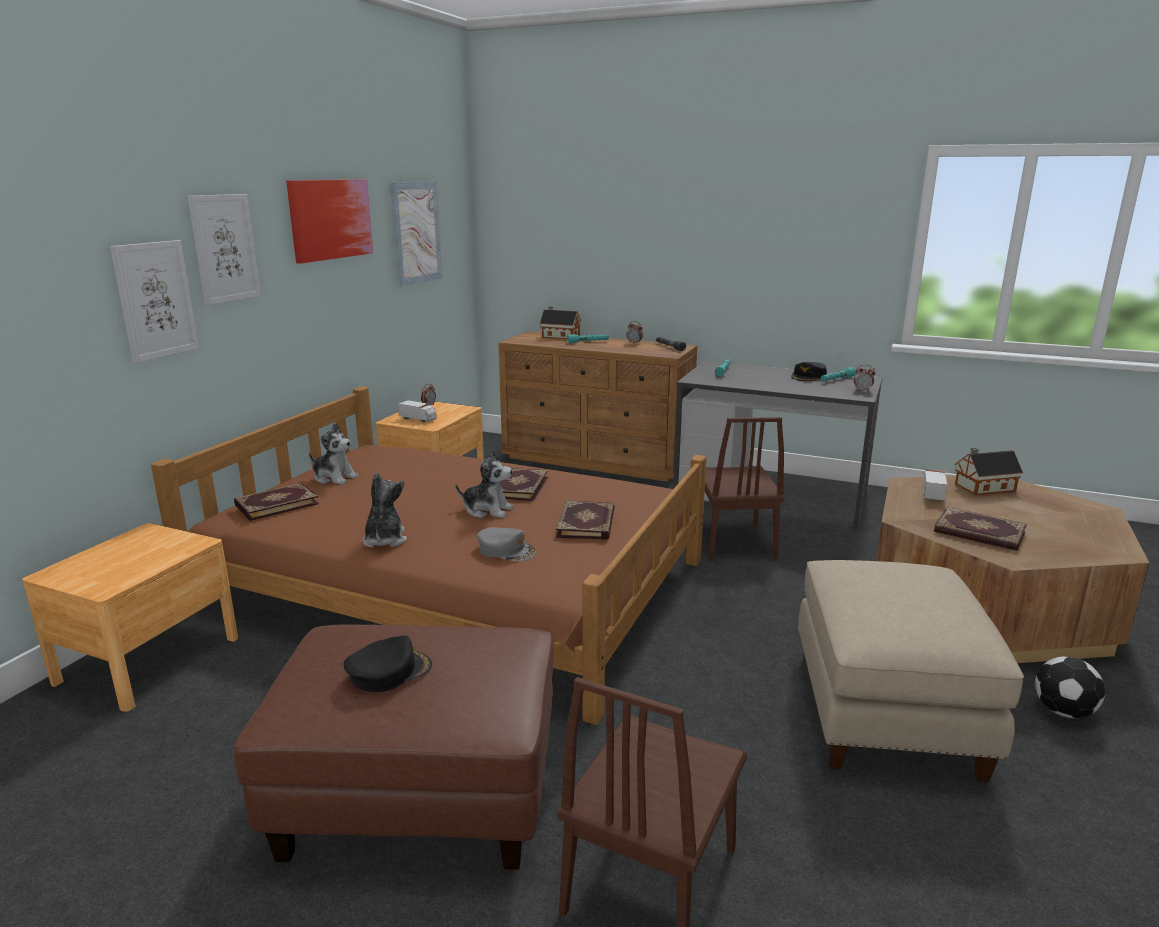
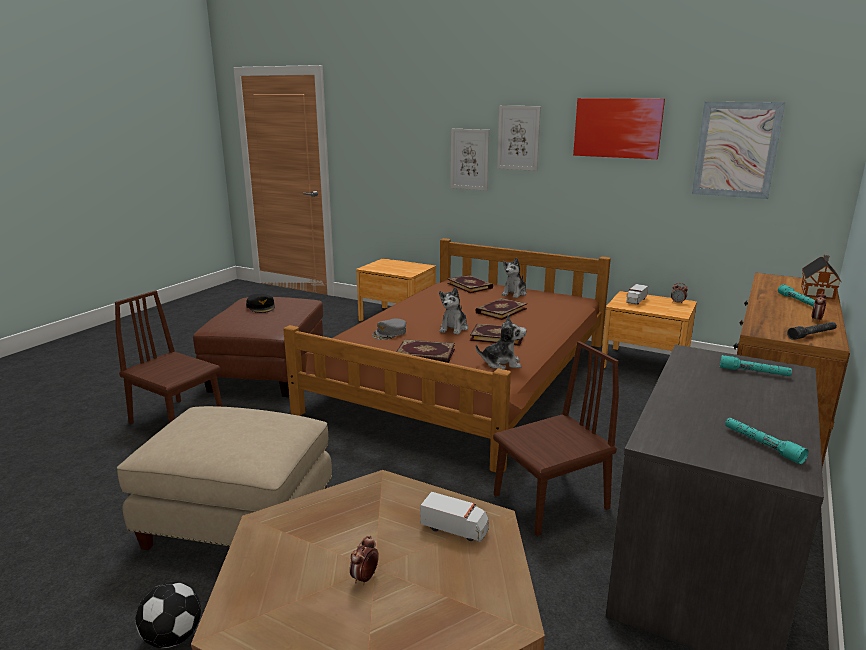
camera: 95 degrees right, 0 degrees up
(384, 540) = (414, 308): plush toy -> plush toy (501, 363)
(734, 541) = (550, 501): brown chair -> brown chair turned 150 degrees clockwise
(809, 376) = (767, 425): black cap -> none
(862, 390) = (692, 452): alarm clock -> alarm clock (364, 578)
(979, 533) = (331, 525): book -> book (500, 310)
(982, 487) = (476, 588): toy house -> none

